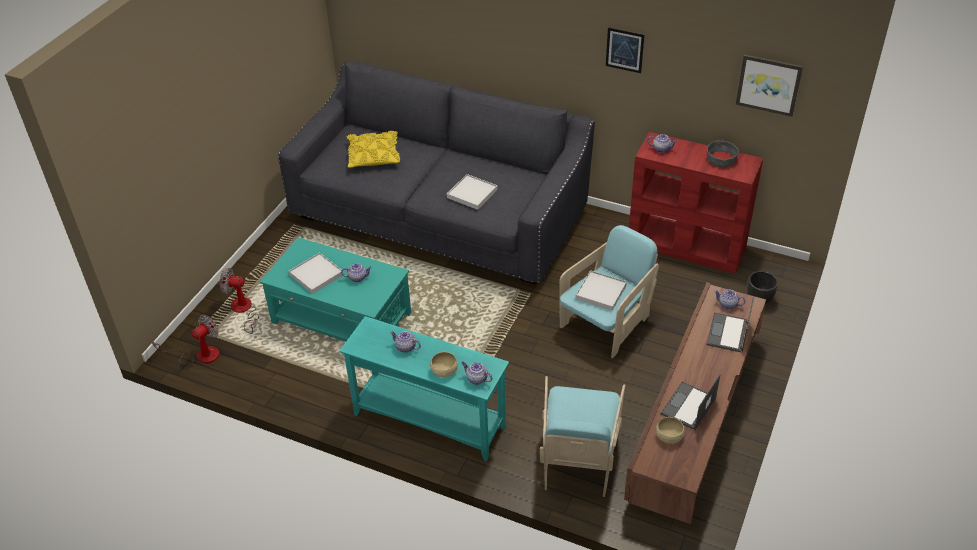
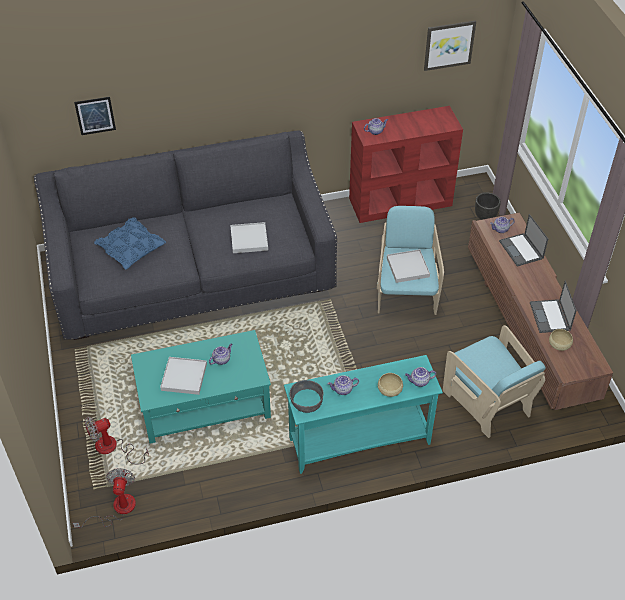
camera: 40 degrees left, 5 degrees up
(373, 156) = (131, 248): yellow pillow -> blue pillow
(624, 50) = (324, 60): picture -> picture (95, 115)
(721, 159) = (423, 119): grey bowl -> grey bowl (306, 400)

